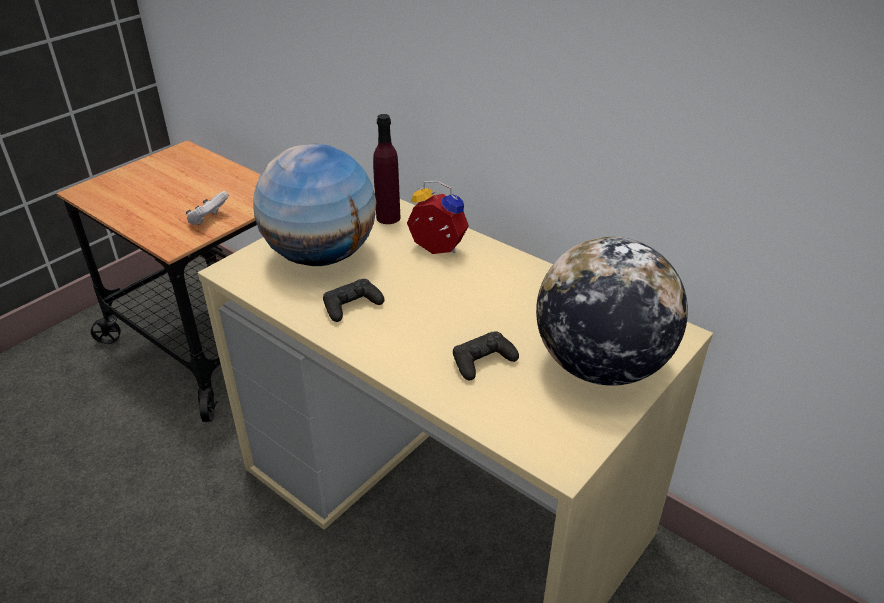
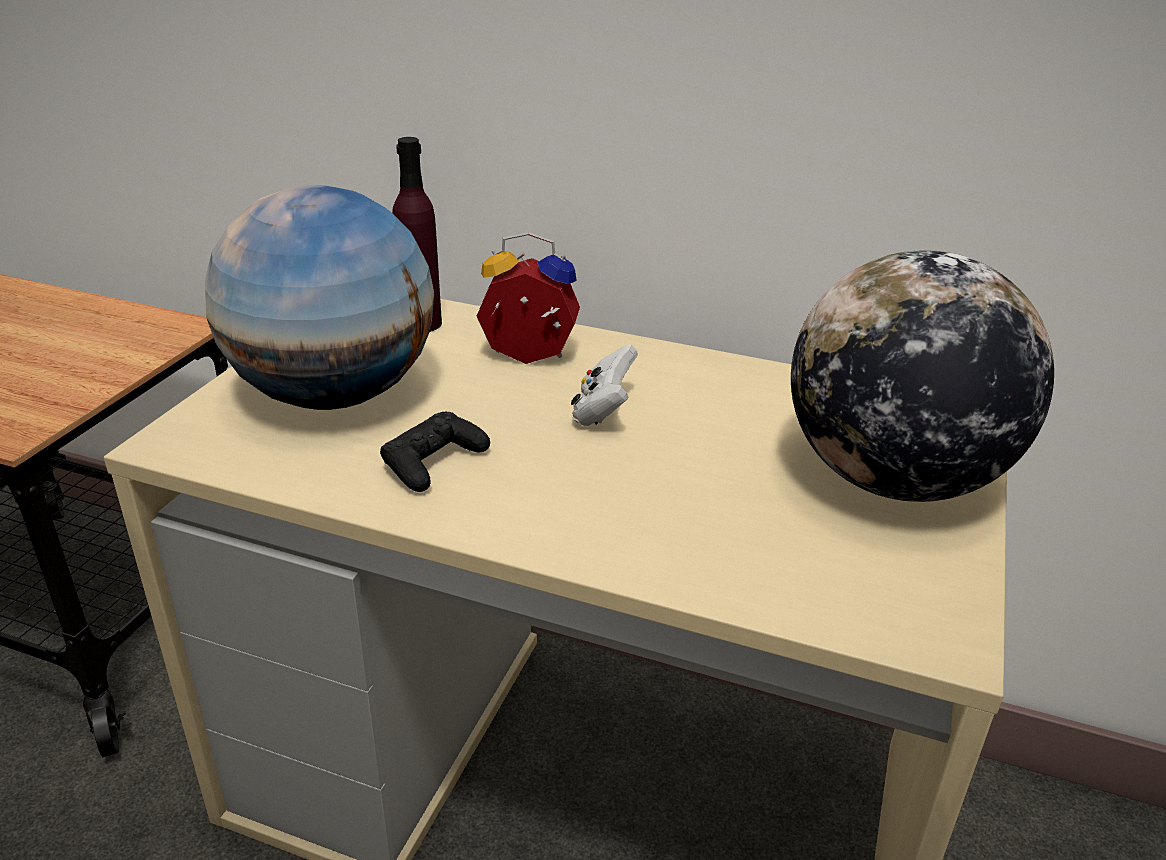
camera: 20 degrees left, 5 degrees down
(208, 219) = (69, 382): white game controller -> white game controller (603, 411)
(483, 361) = (710, 507): black game controller -> none

